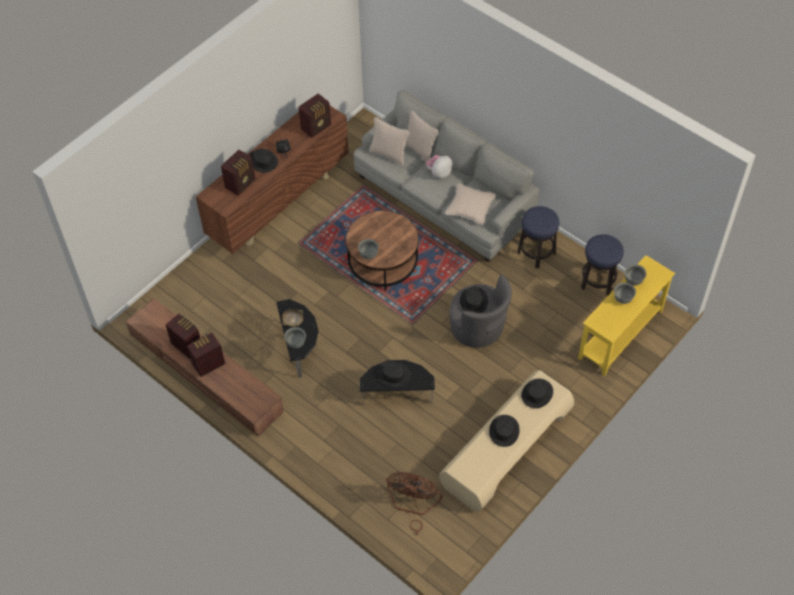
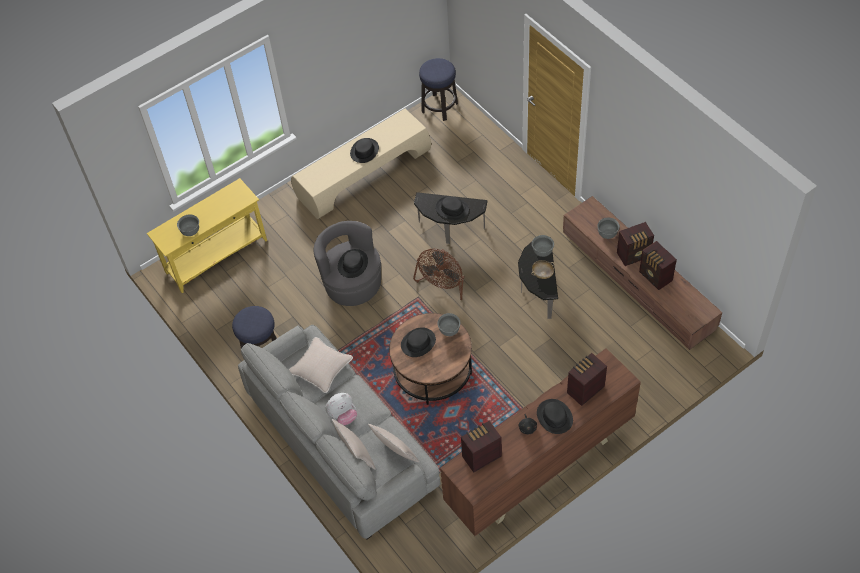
camera: 165 degrees left, 0 degrees up
(413, 505) = (458, 142): brown fan -> brown fan (442, 282)
(537, 394) = (323, 176): black hat -> black hat (418, 343)
(598, 281) = (212, 313): stool -> stool (439, 107)
(623, 298) = (210, 215): grey bowl -> grey bowl (607, 234)

